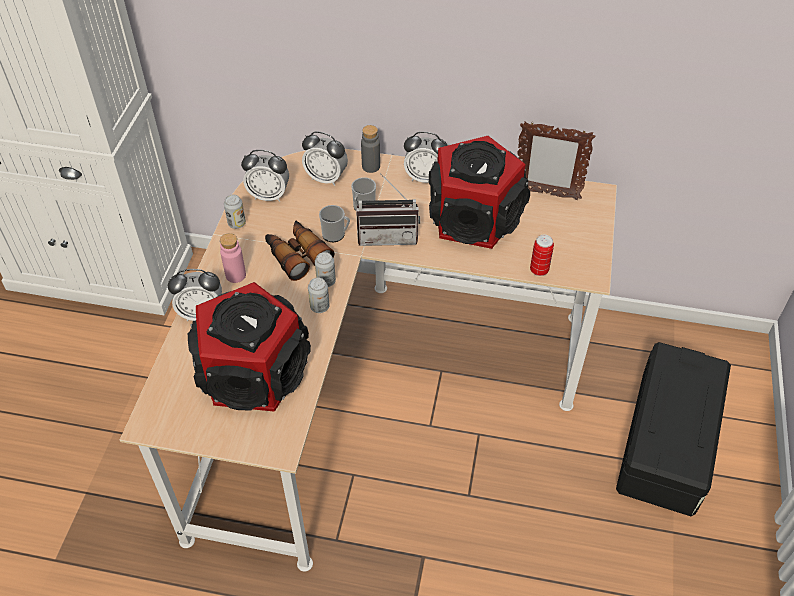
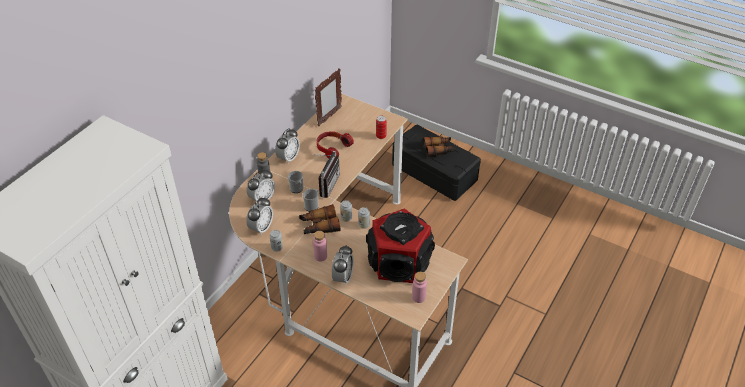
camera: 70 degrees left, 5 degrees down
(186, 420) = (418, 297): none -> pink bottle
(474, 219) = (332, 148): speaker -> headphones
(682, 412) = (438, 149): none -> binoculars

